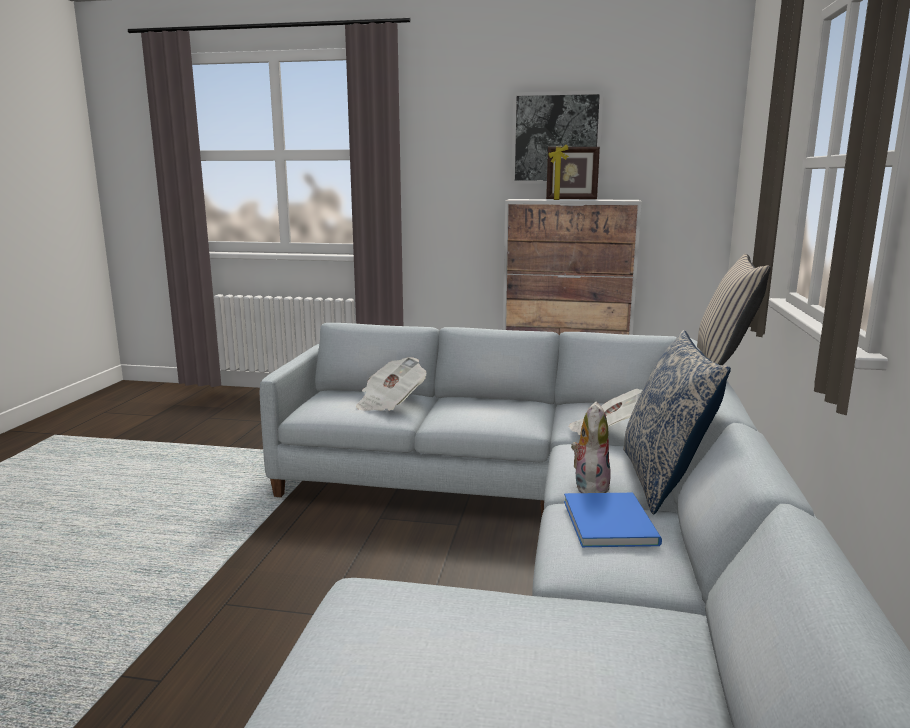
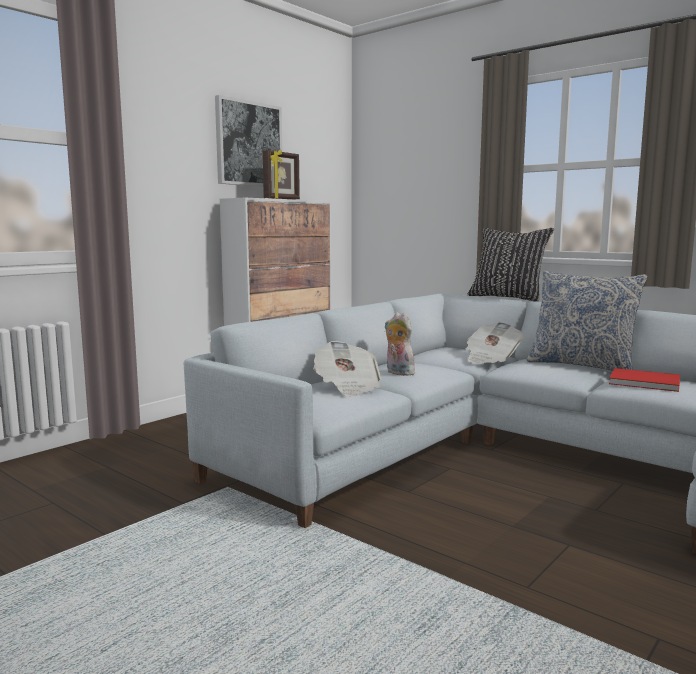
camera: 60 degrees left, 5 degrees down
(589, 486) = (580, 377): plush toy -> plush toy (397, 373)
(611, 521) = (642, 381): blue book -> red book
(724, 362) = (507, 298): beige pillow -> black pillow

